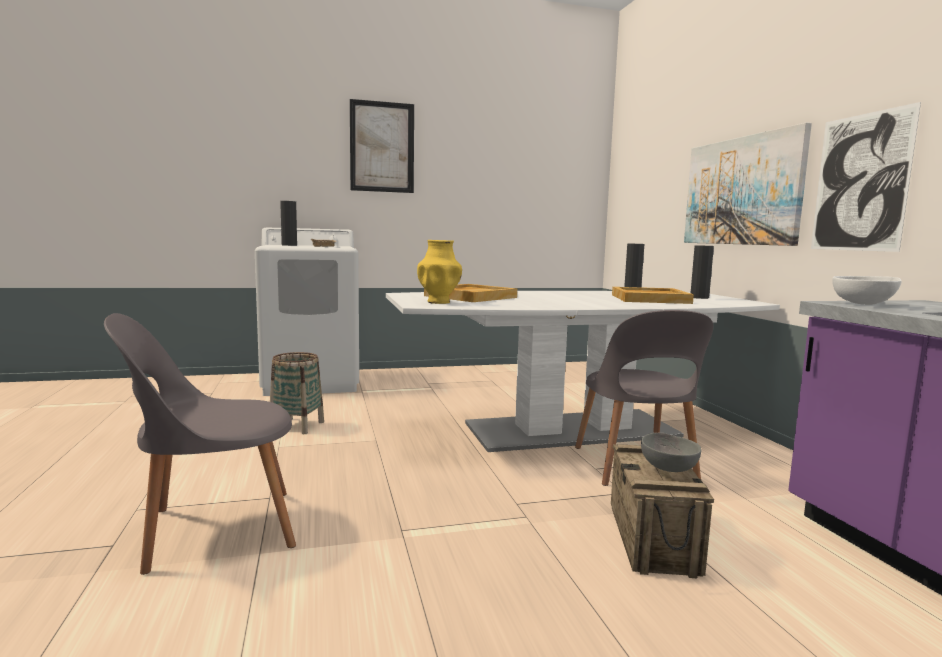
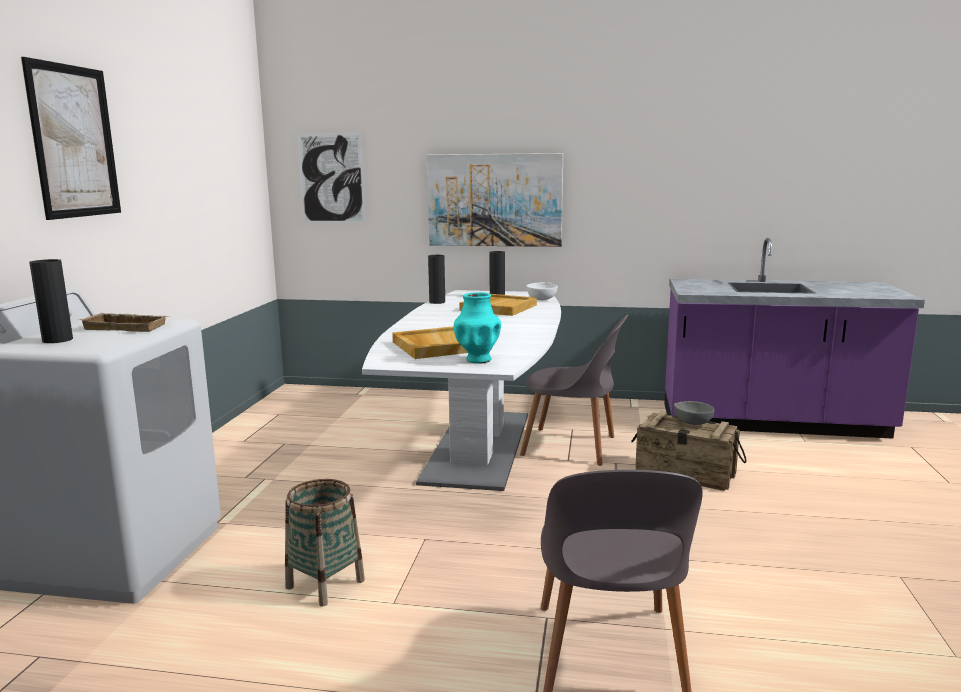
camera: 65 degrees left, 5 degrees up
(439, 302) = (478, 360): yellow vase -> turquoise vase
(860, 182) = (610, 202): picture -> picture (331, 178)
(865, 304) = (698, 290): white bowl -> white bowl (542, 299)

